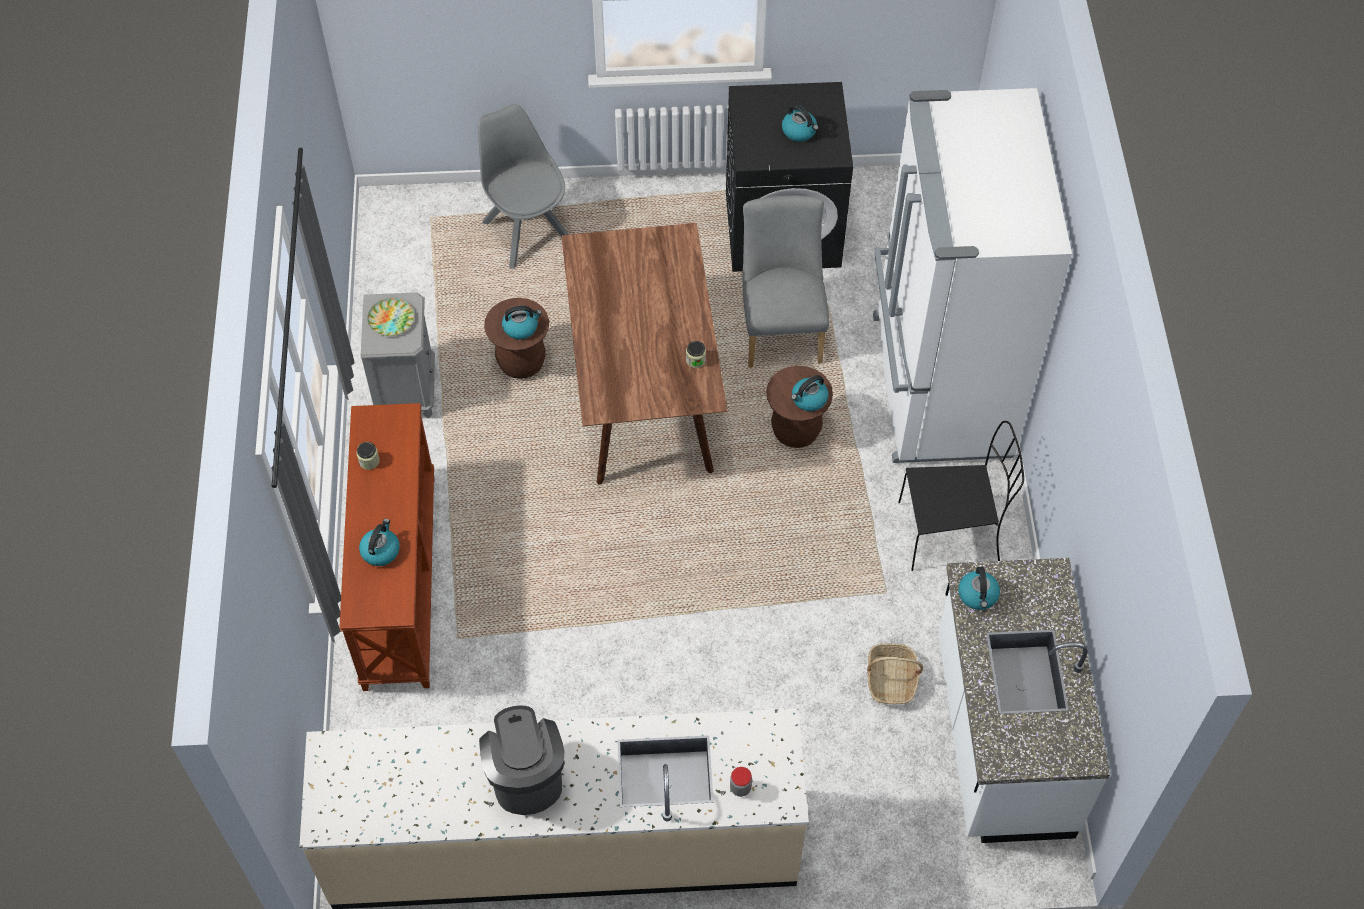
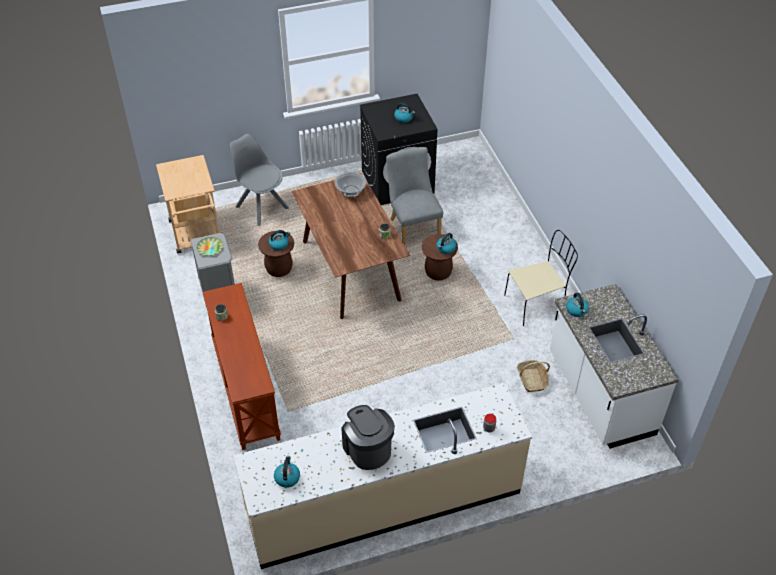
camera: 15 degrees left, 10 degrees down
(380, 550) = (243, 358): kettle -> kettle (287, 477)
(400, 266) = (196, 236): none -> beige cart
(664, 258) = (351, 191): none -> cooking pot
(938, 386) = (504, 238): white fridge -> none
(951, 531) = (536, 303): black chair -> beige chair

